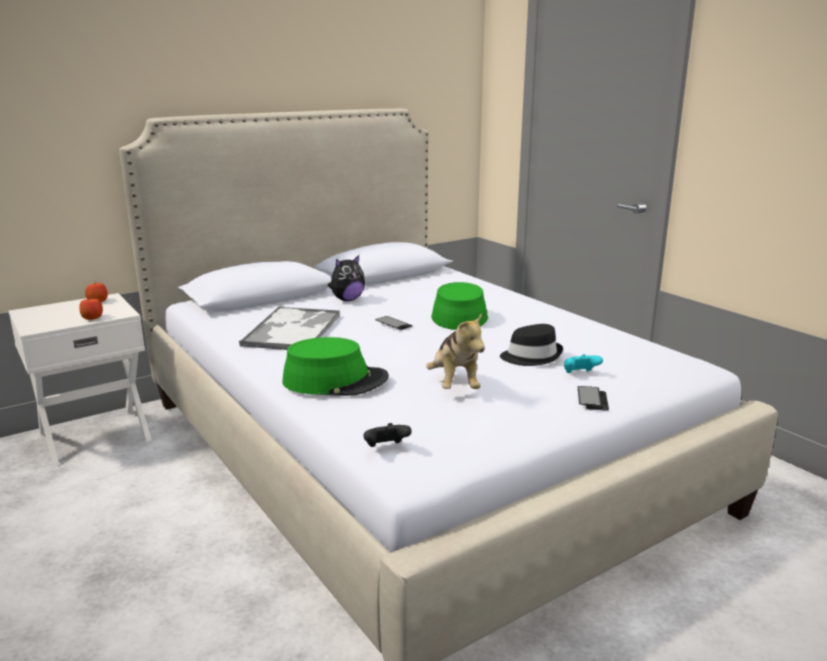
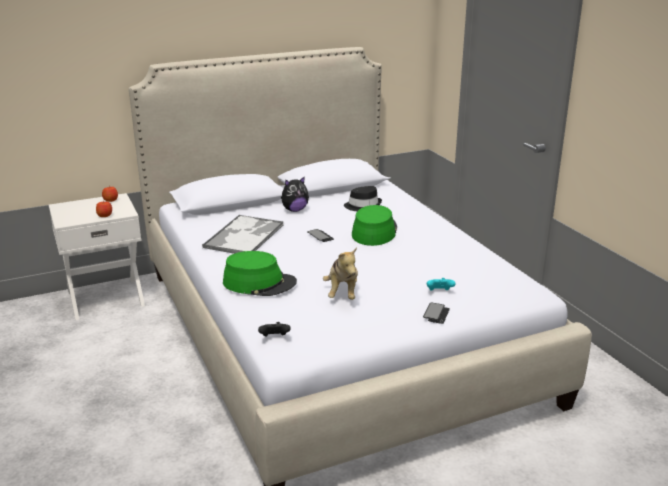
camera: 10 degrees right, 5 degrees up
(531, 356) = (411, 273): black hat -> black hat (363, 206)

